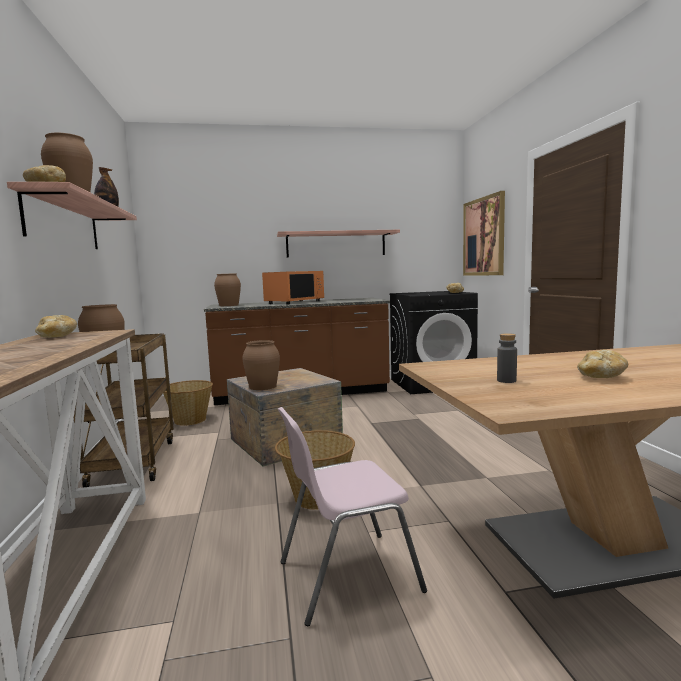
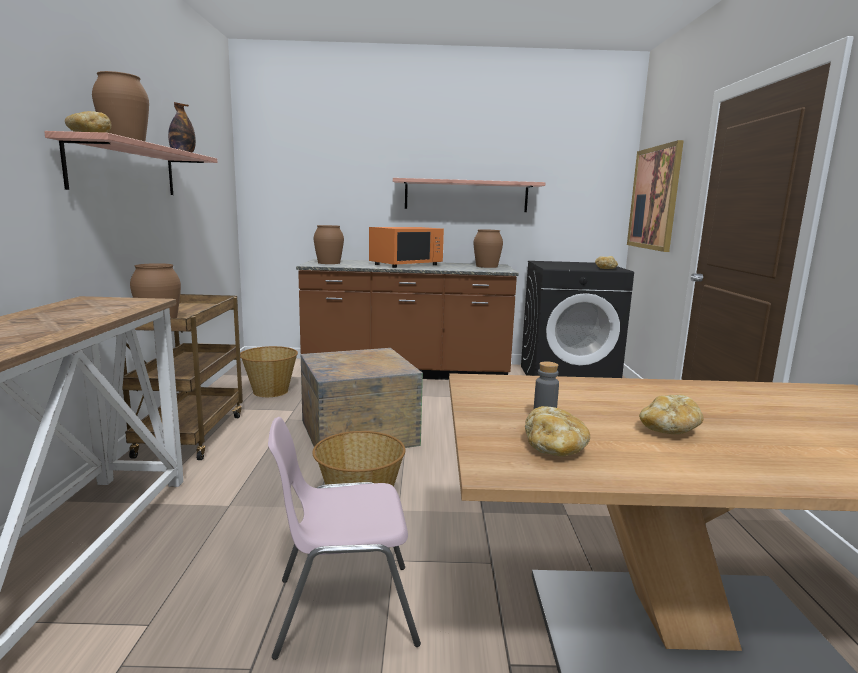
camera: 10 degrees right, 5 degrees up
(57, 337) = (87, 304): bread -> bread (554, 449)
(262, 386) = (331, 369): brown vase -> brown vase (486, 266)

